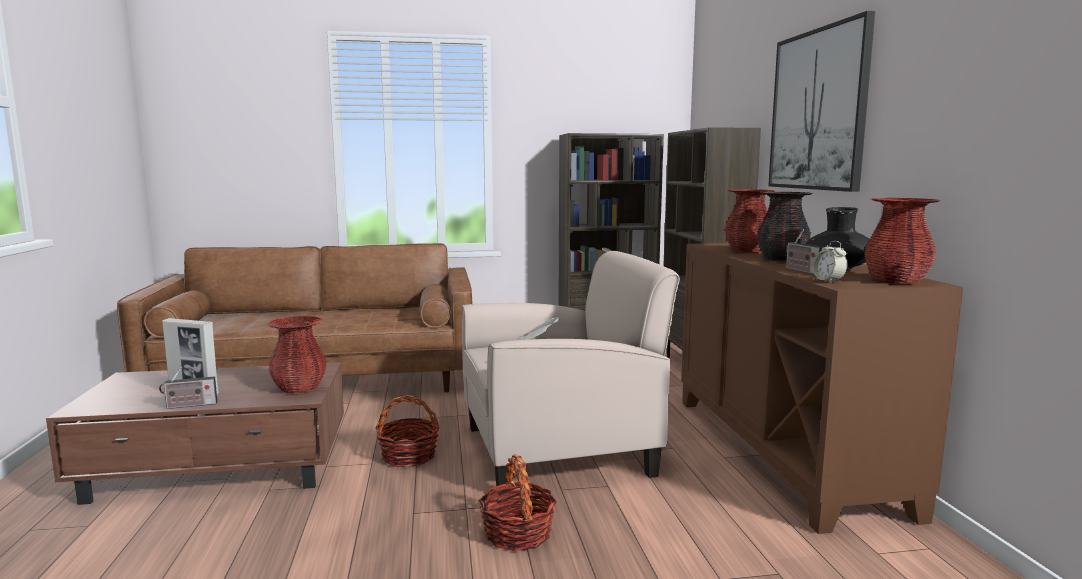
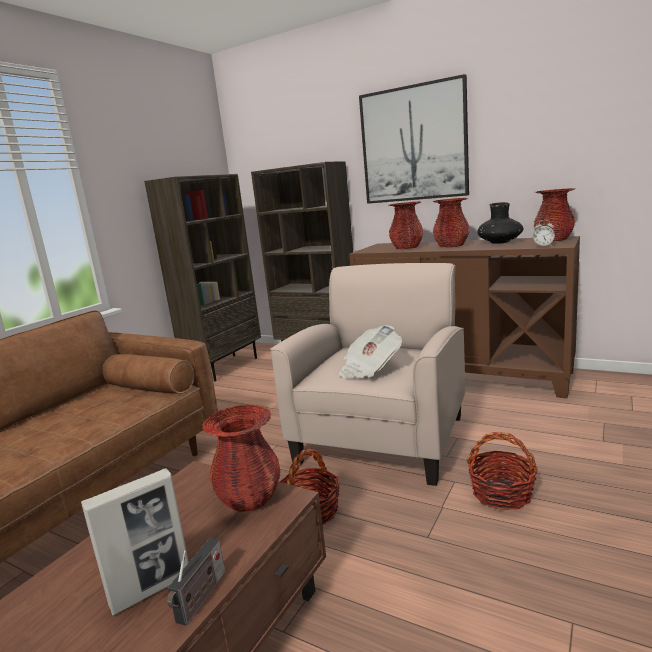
camera: 50 degrees left, 5 degrees up
(781, 259) = (451, 246): black vase -> red vase
(802, 271) = (501, 246): radio -> none

